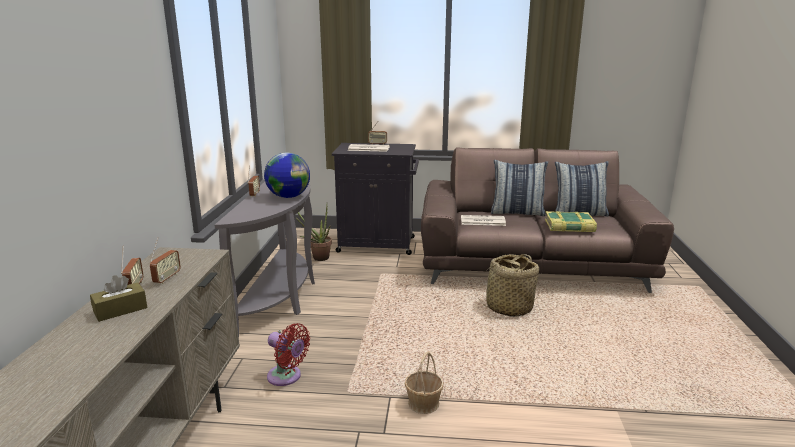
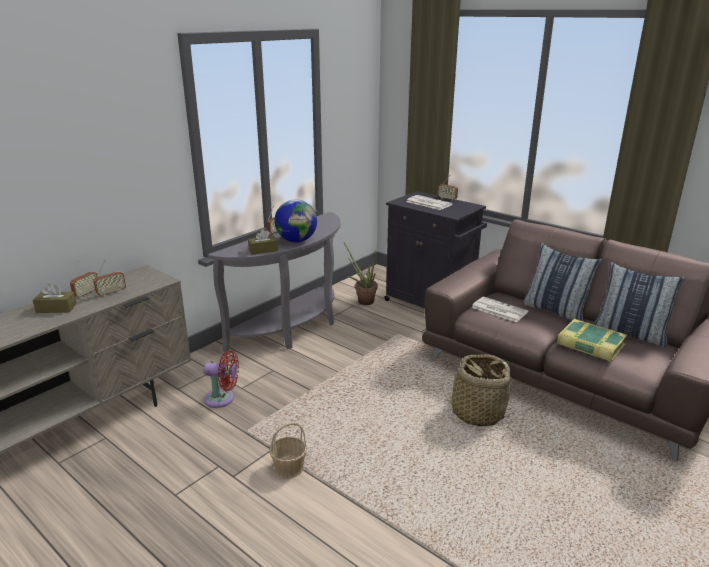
camera: 35 degrees right, 5 degrees up
(269, 209) = (263, 250): none -> brown tissue box
(287, 377) = (222, 399): red fan -> red fan turned 60 degrees counterclockwise

